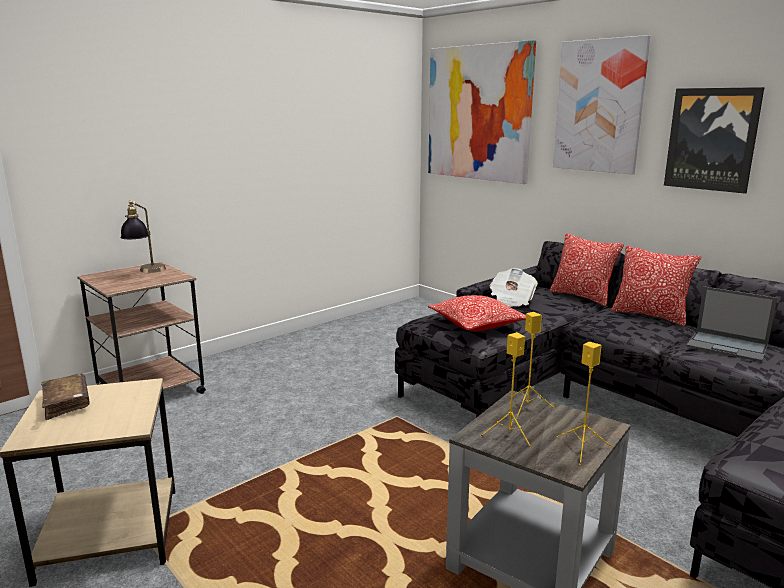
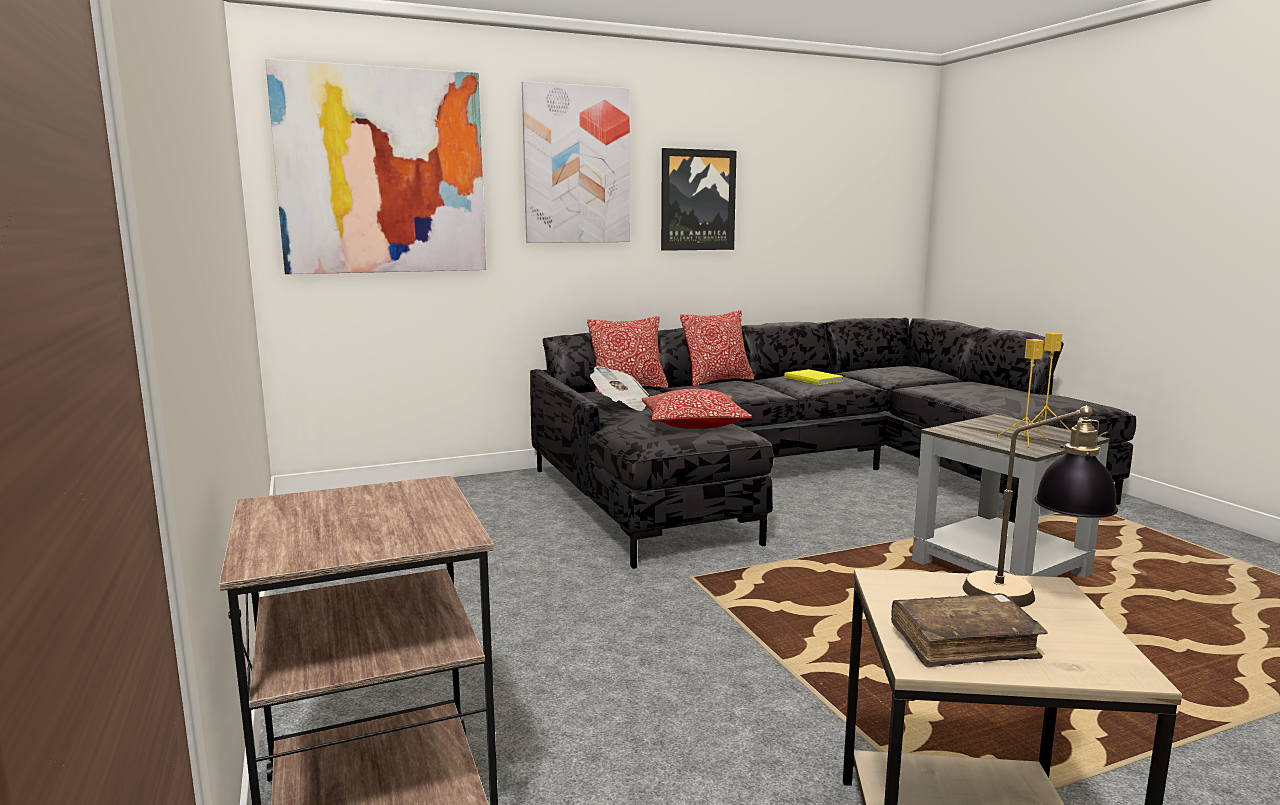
camera: 70 degrees left, 5 degrees down
(146, 272) = (330, 510): table lamp -> table lamp (1030, 599)
(528, 407) = (963, 430): yellow speaker -> none
(728, 346) = (813, 379): laptop -> yellow book

